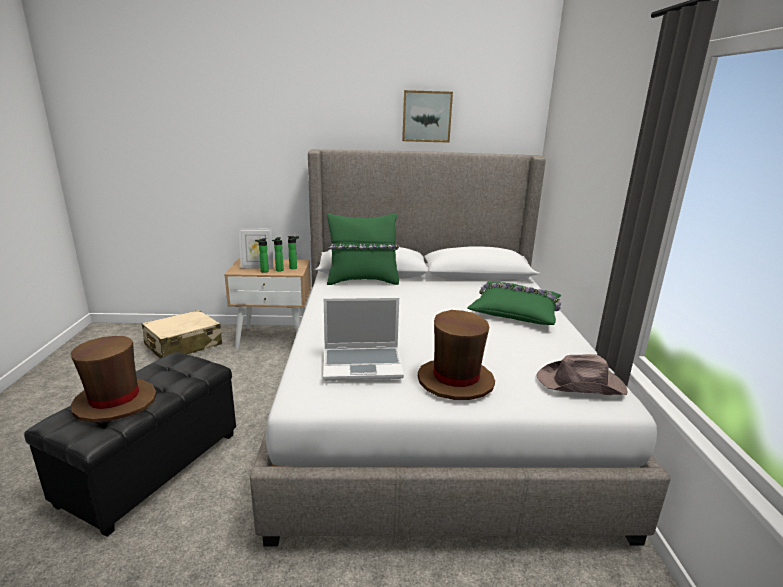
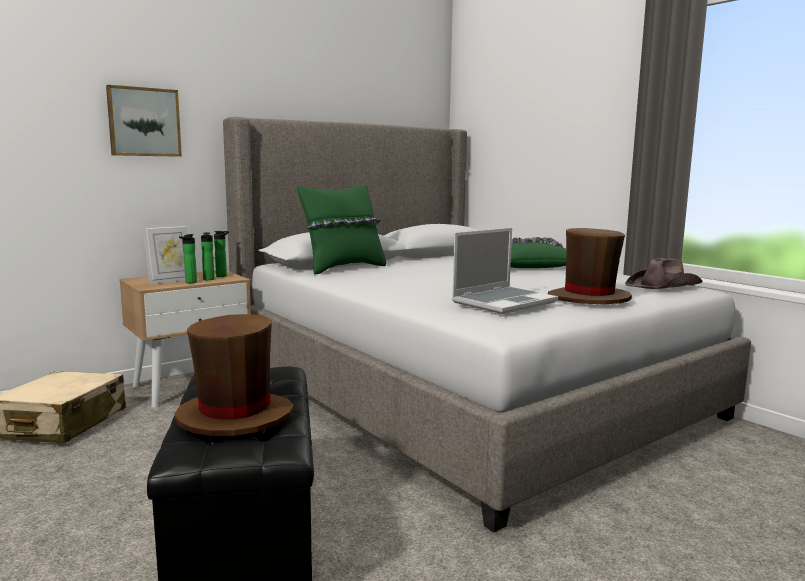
camera: 35 degrees left, 10 degrees down
(426, 116) = (346, 85): picture -> picture (144, 122)

